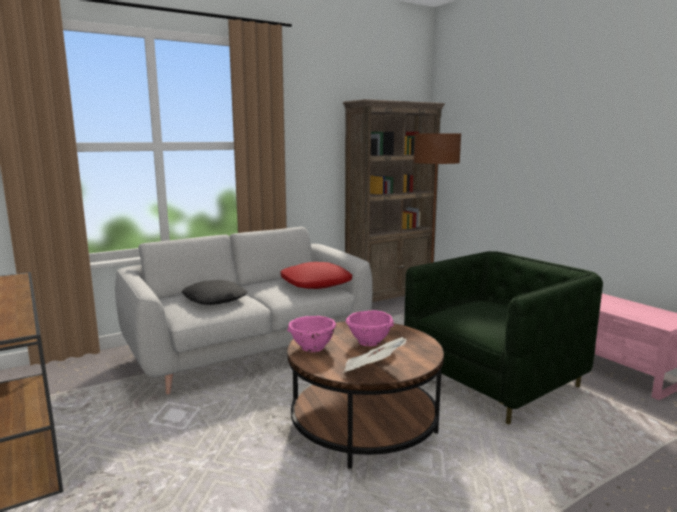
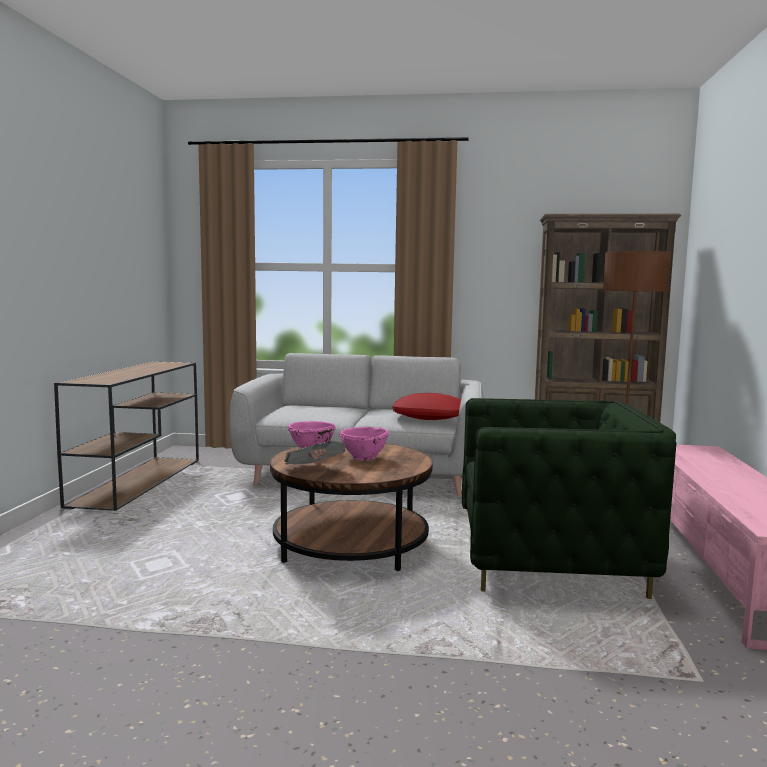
camera: 40 degrees right, 5 degrees down
(215, 299) = (321, 410): black pillow -> none

